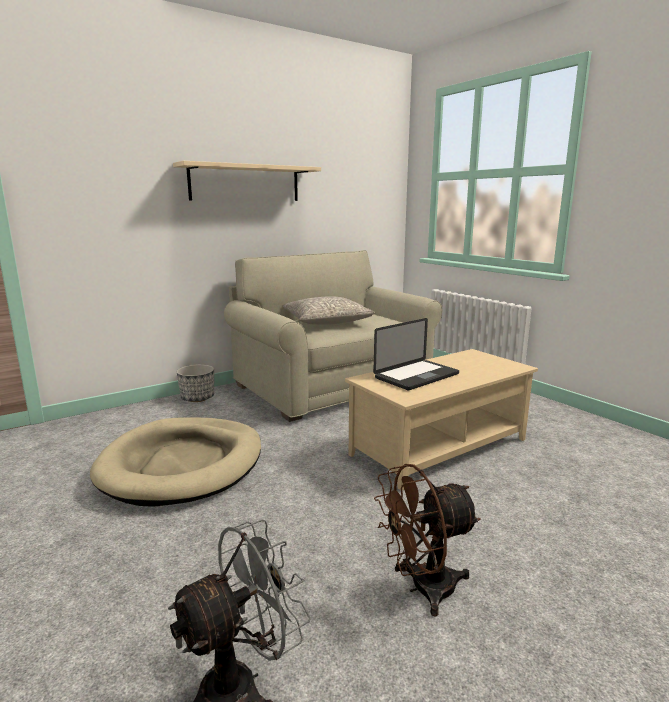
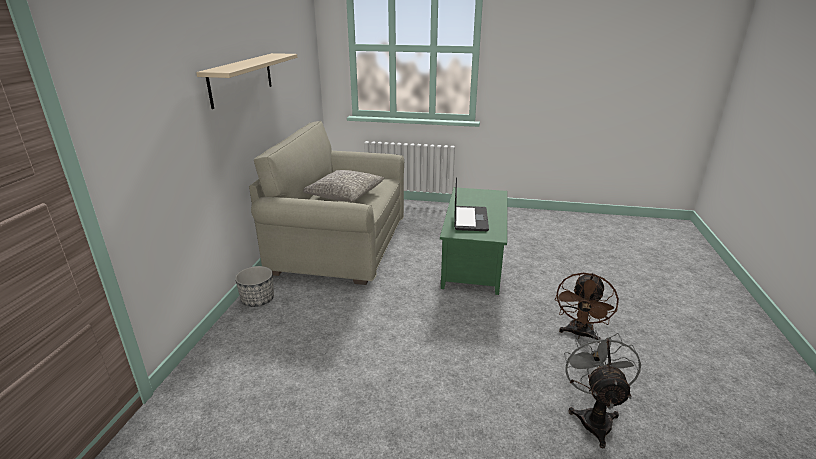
camera: 45 degrees left, 10 degrees up
(183, 464) = (359, 351): beige dog bed -> none
(438, 446) = (472, 260): beige coffee table -> green coffee table

